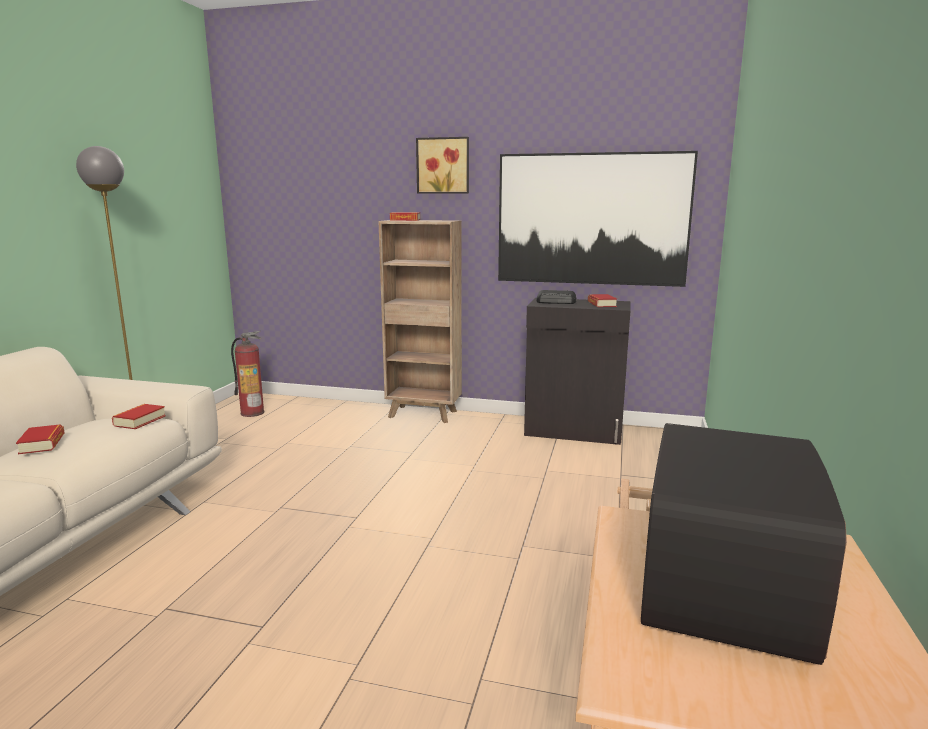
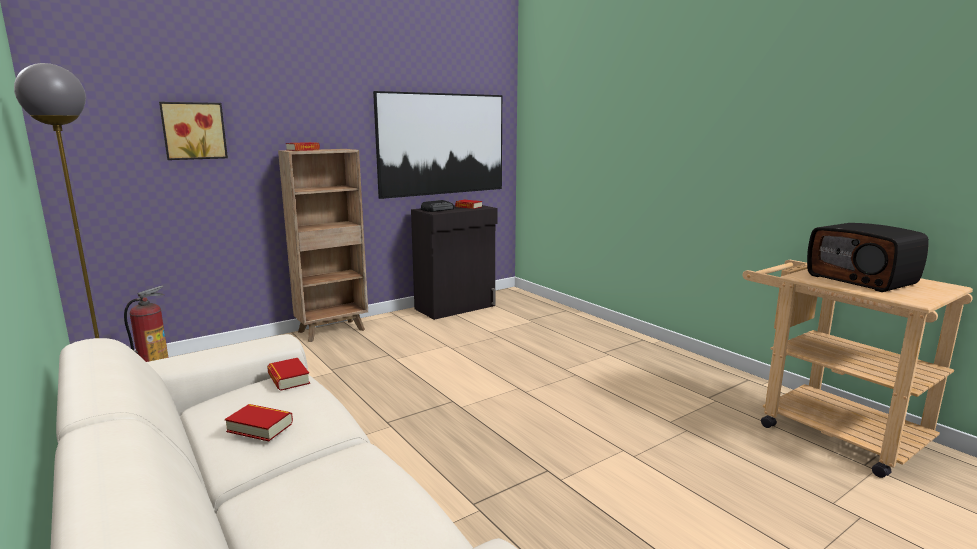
camera: 50 degrees left, 0 degrees up
(443, 165) = (324, 99): picture -> picture (193, 131)

